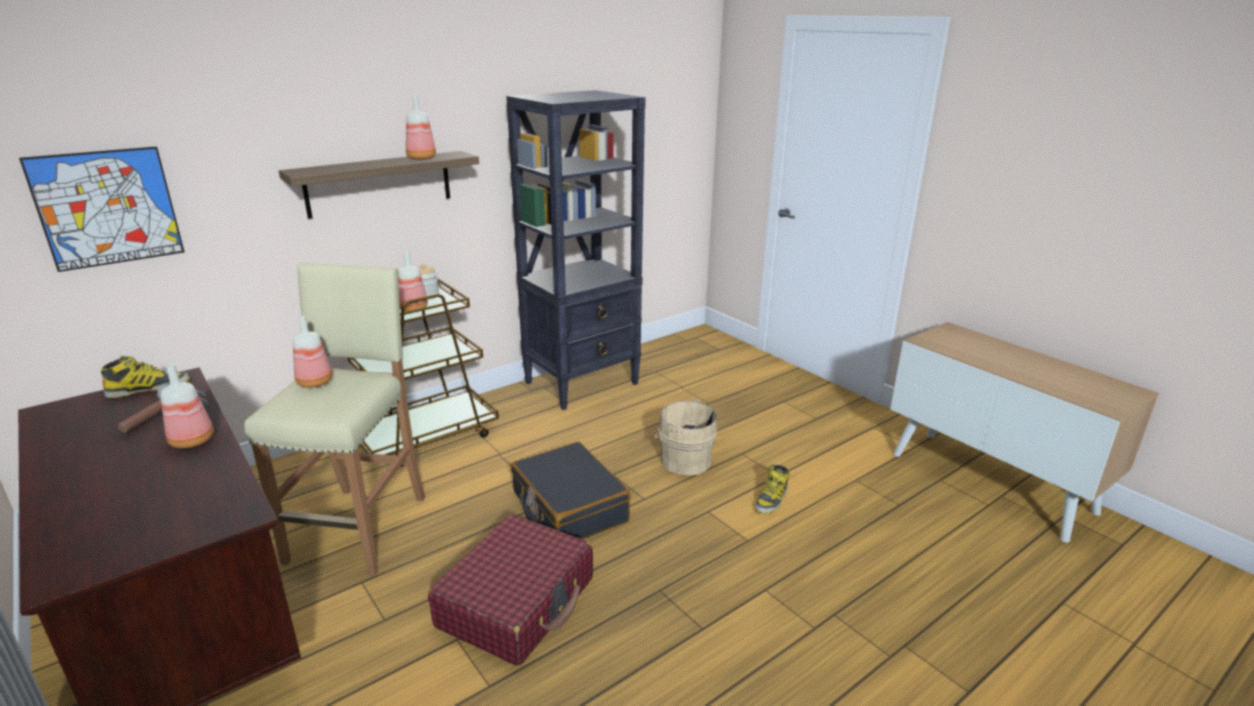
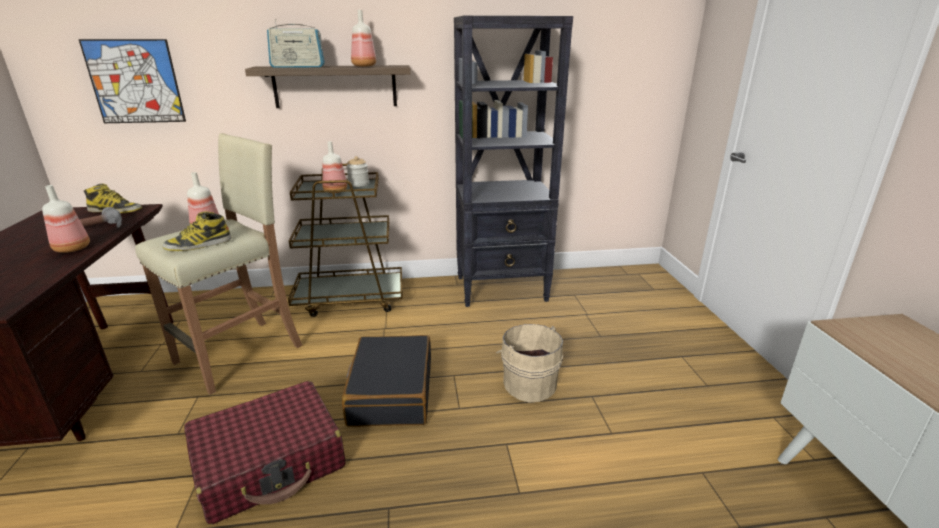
camera: 30 degrees right, 0 degrees up
(347, 167) = (298, 67): none -> radio
(771, 499) = (582, 457): boot -> boot (198, 245)

